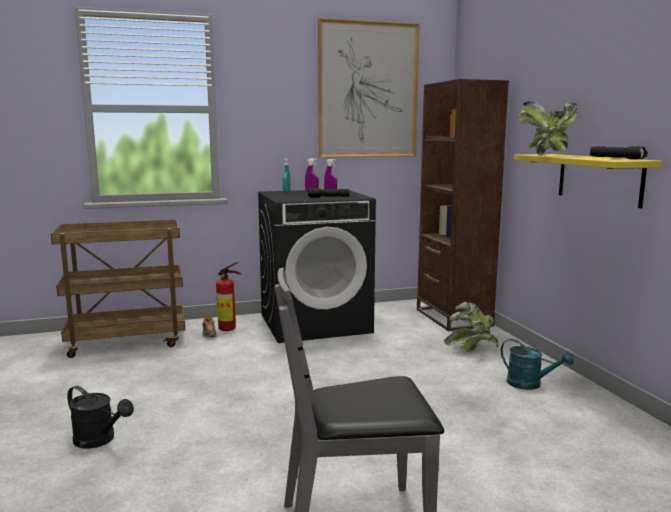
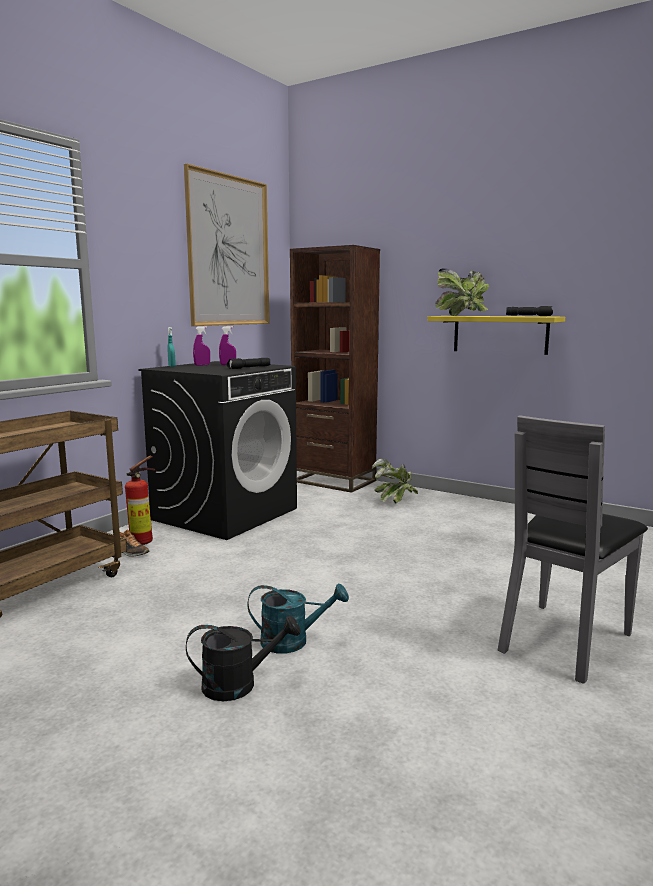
camera: 40 degrees left, 0 degrees up
(530, 384) = (476, 514): turquoise watering can -> turquoise watering can (293, 641)

